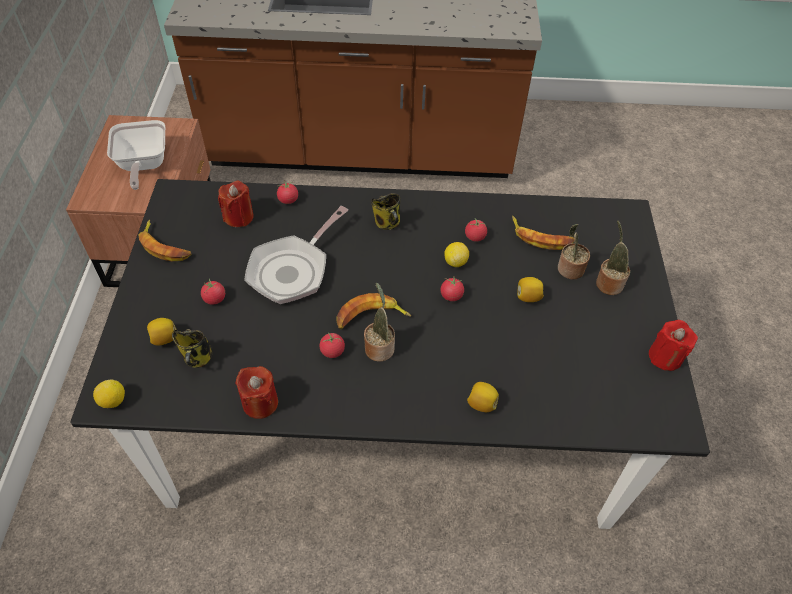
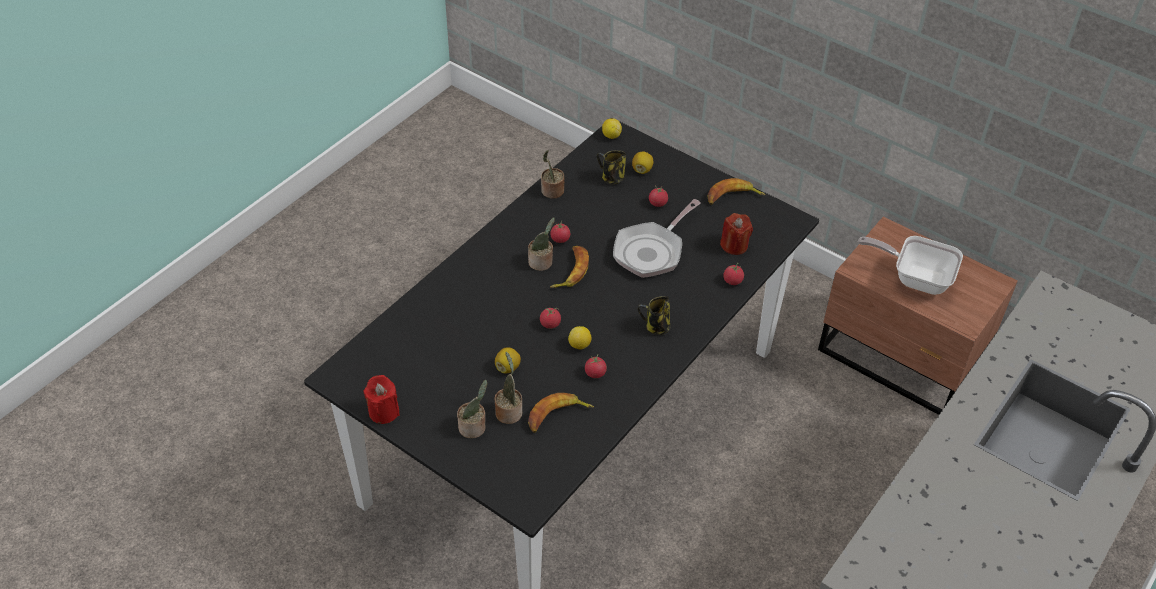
camera: 125 degrees right, 5 degrees down
(260, 403) = (551, 192): red candle -> potted plant
(293, 270) = (651, 251): frying pan -> frying pan turned 120 degrees counterclockwise
(481, 403) = (451, 288): lemon -> none

